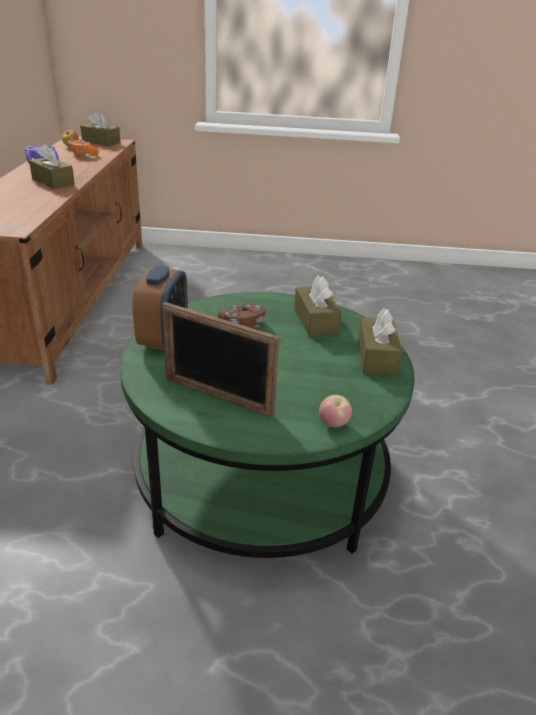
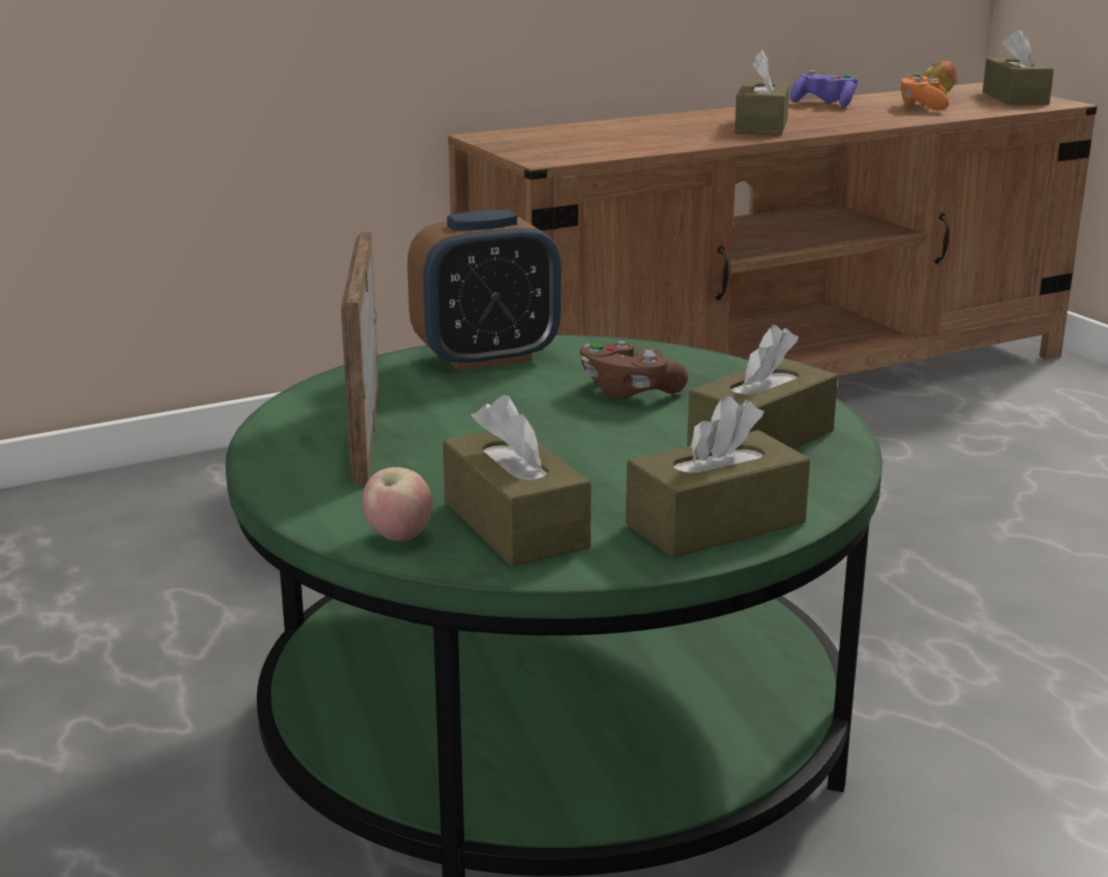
camera: 60 degrees right, 10 degrees down
(344, 394) = (515, 524): none -> brown tissue box

